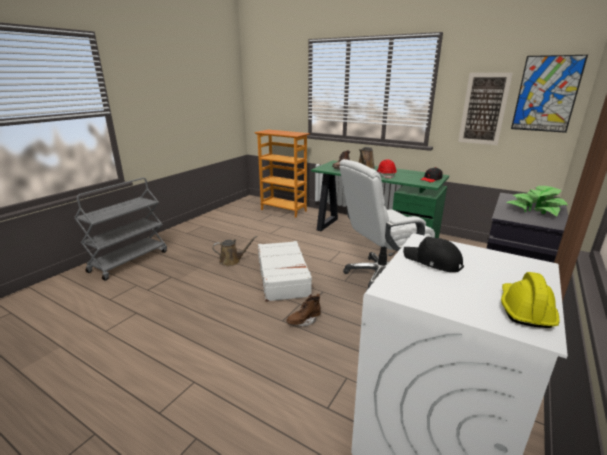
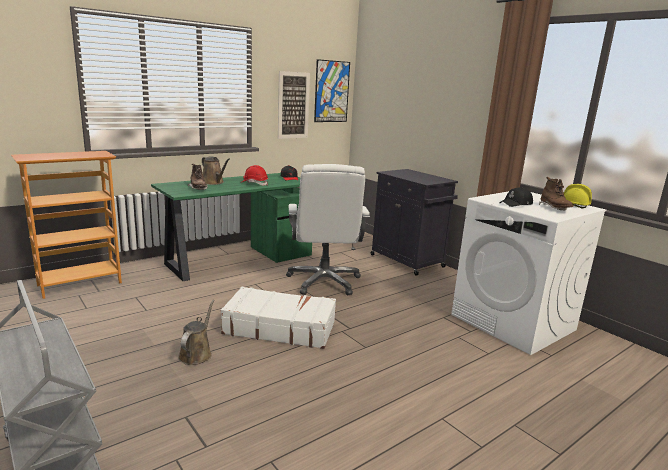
camera: 70 degrees left, 5 degrees down
(304, 321) = (373, 336): brown boot -> brown boot (554, 208)
(536, 209) = (418, 175): potted plant -> none

